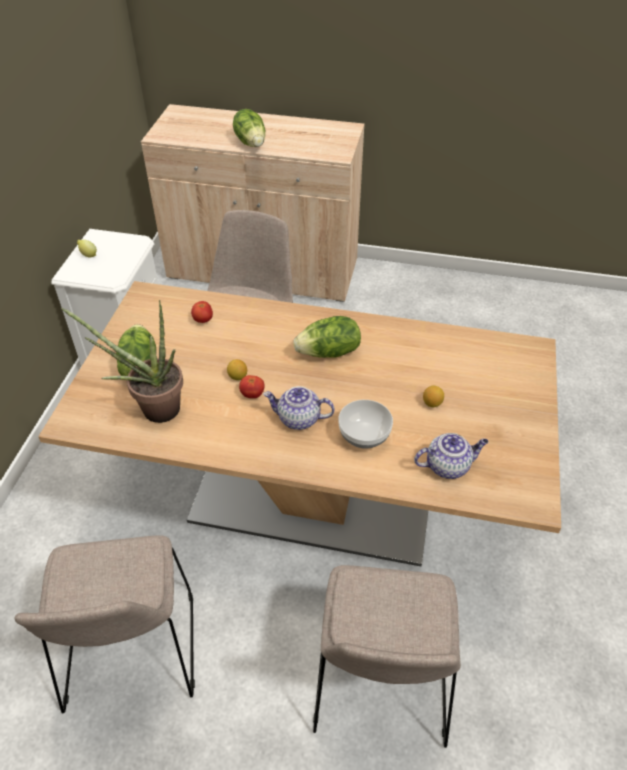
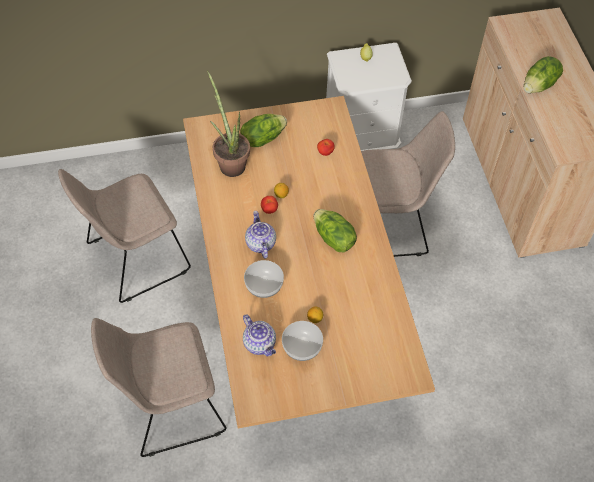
camera: 65 degrees right, 10 degrees up
(467, 427) = (302, 347): none -> bowl

